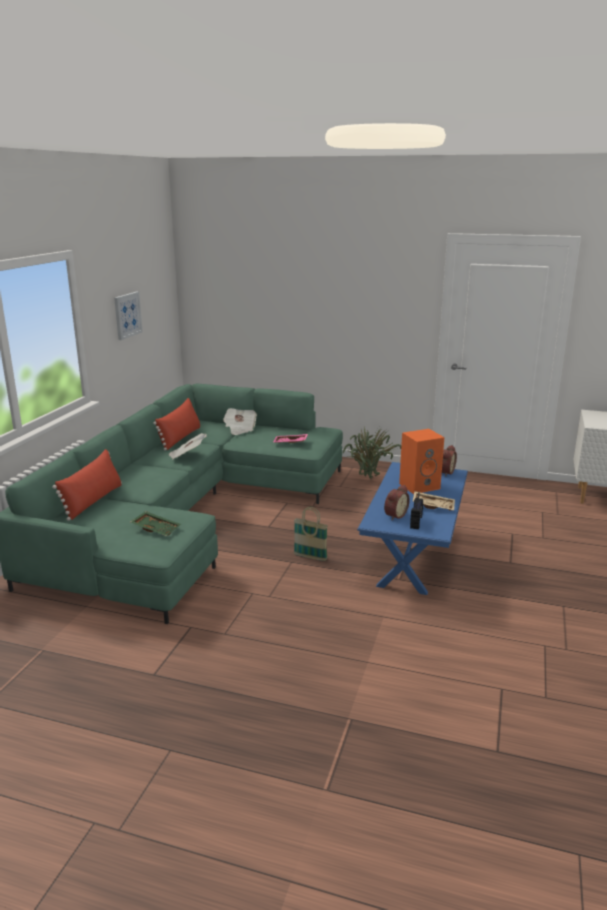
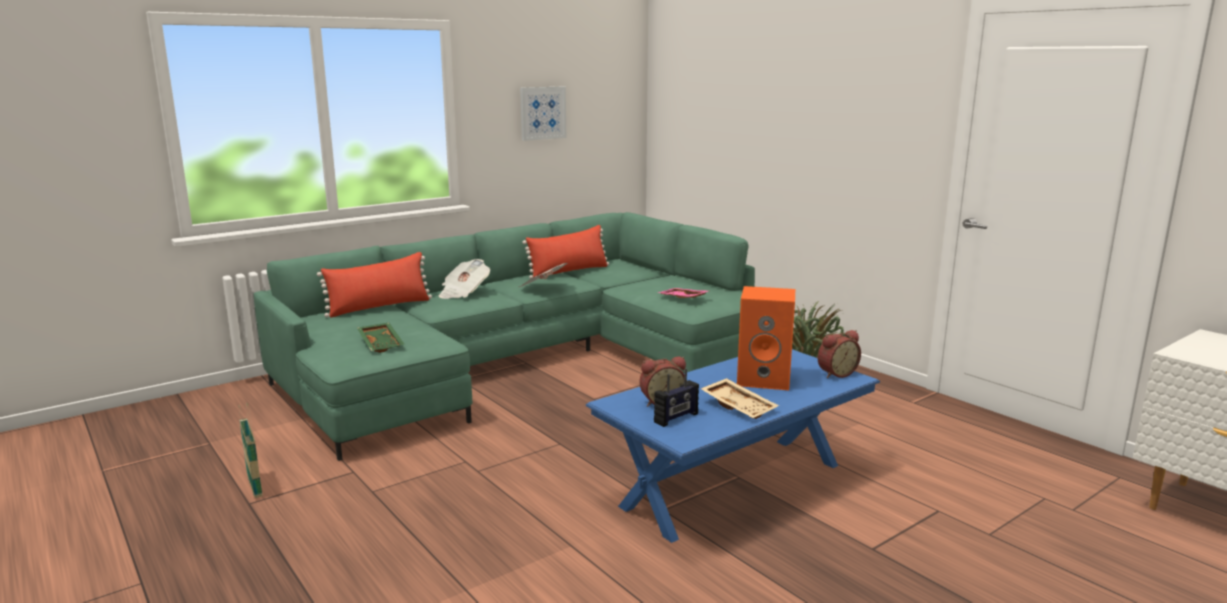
camera: 35 degrees right, 5 degrees down
(240, 429) = (650, 275): newspaper -> newspaper (463, 293)
(310, 557) = (590, 445): basket -> basket (254, 486)

